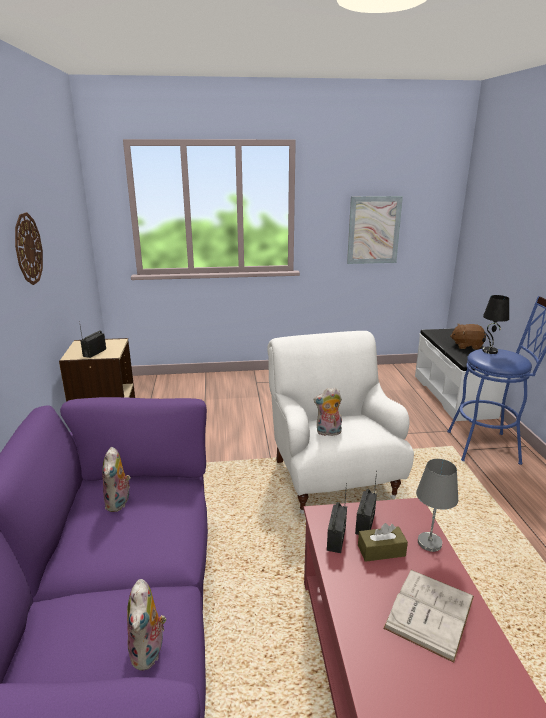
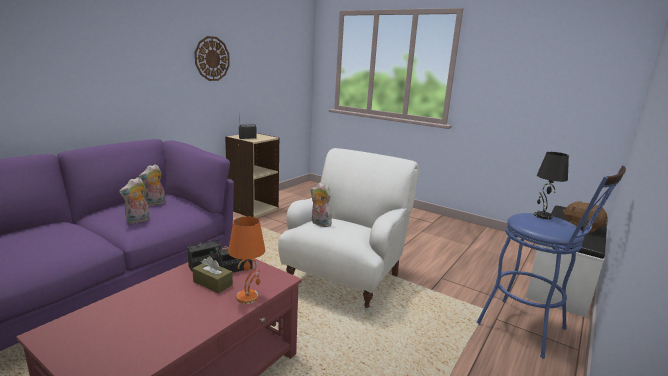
camera: 40 degrees right, 5 degrees down
(149, 652) = (46, 251): plush toy -> plush toy (138, 221)
(374, 230) = (530, 96): picture -> none
(429, 542) = (248, 297): grey table lamp -> orange table lamp
(430, 612) = (166, 321): white book -> none

